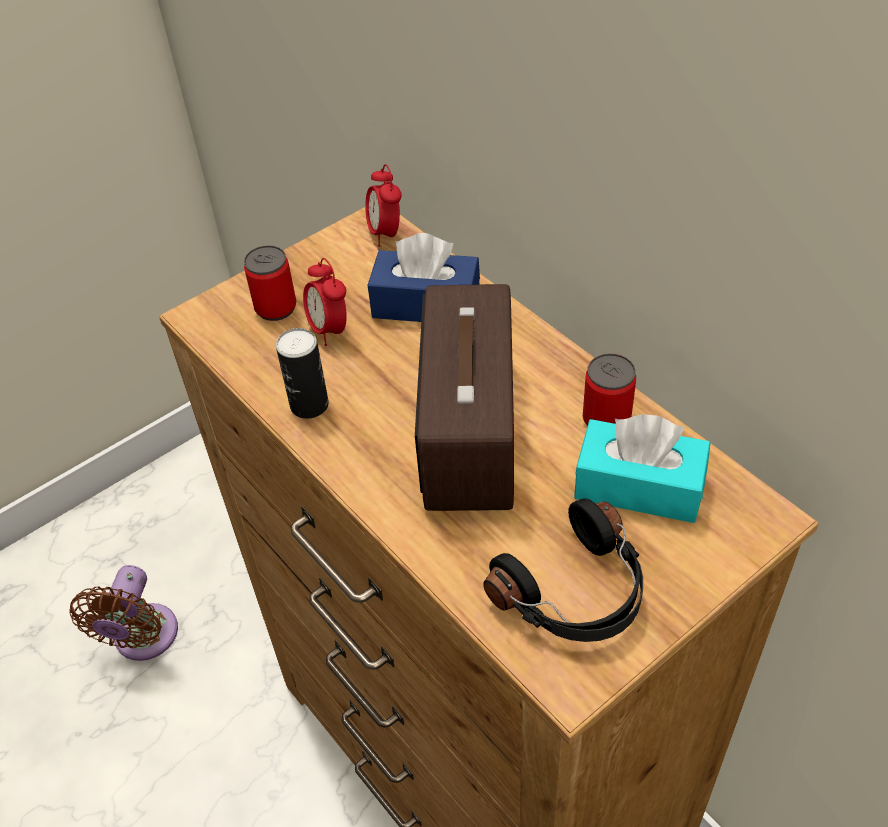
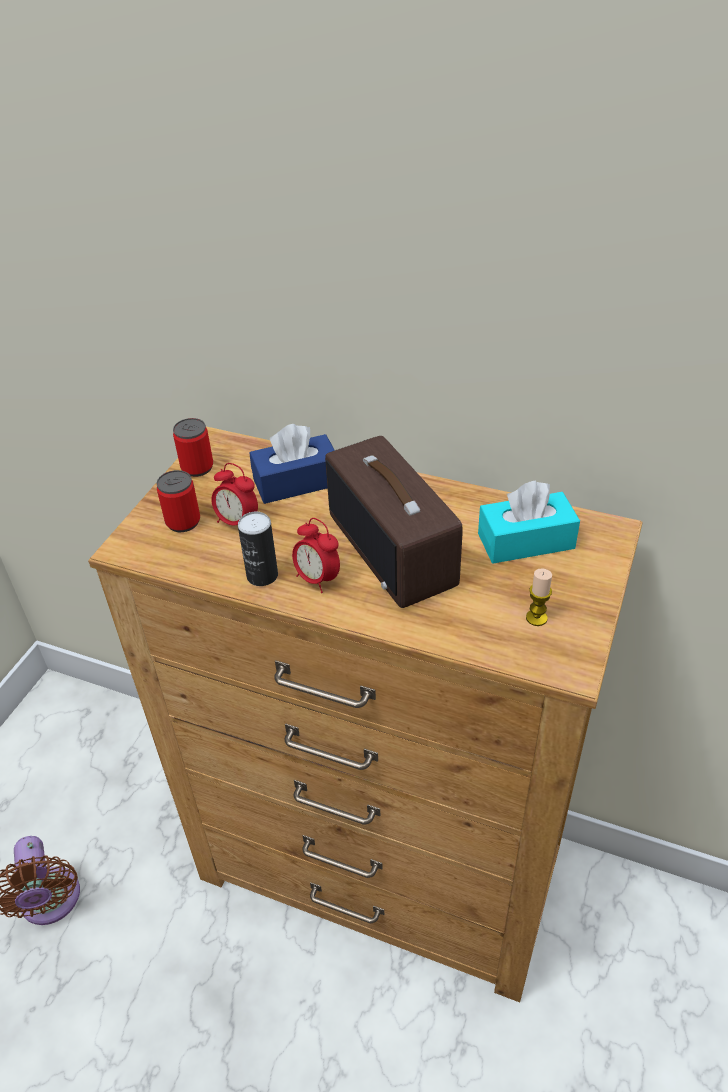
camera: 30 degrees left, 5 degrees down
(385, 234) = (229, 447): alarm clock -> alarm clock (317, 579)
(575, 594) = (536, 618): black headphones -> candle
(606, 420) = (475, 510): can -> can (197, 467)

